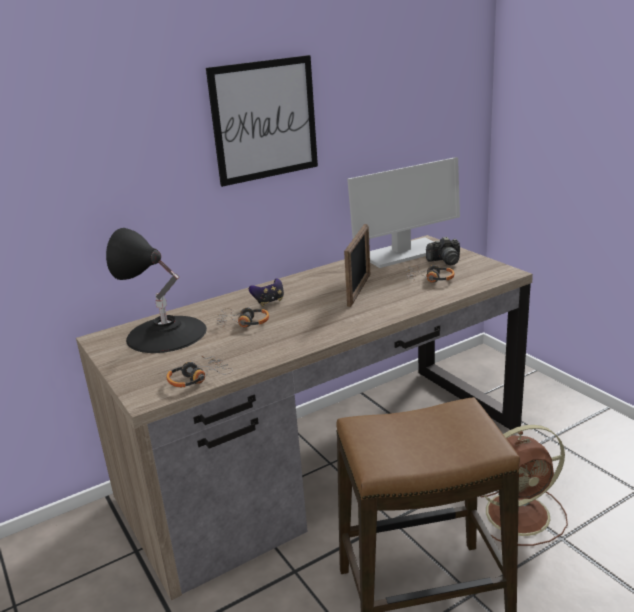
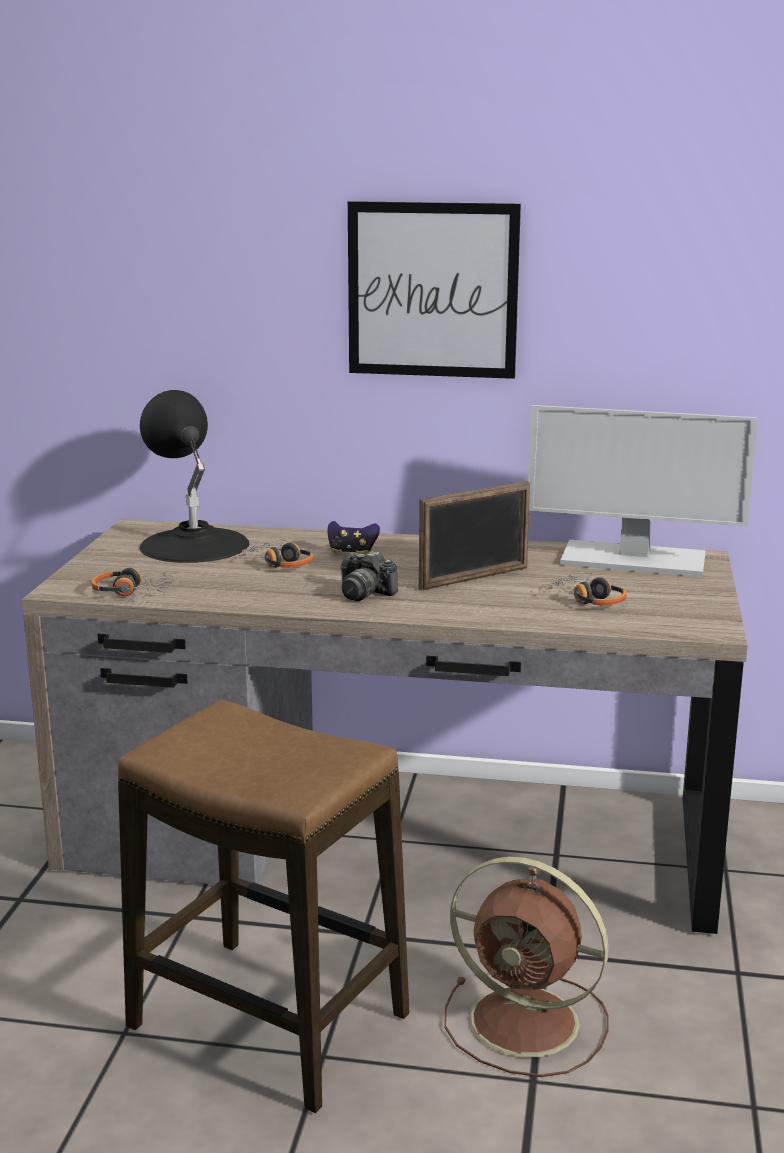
camera: 40 degrees right, 5 degrees down
(445, 261) = (665, 587): camera -> camera (364, 593)

